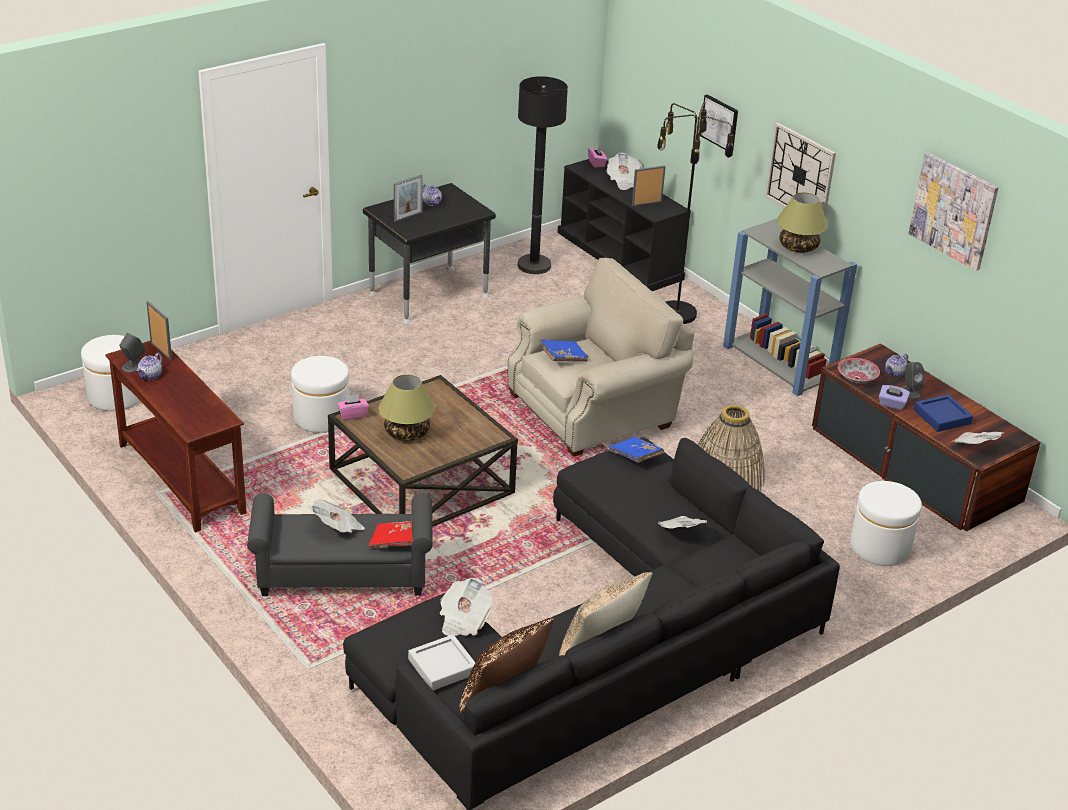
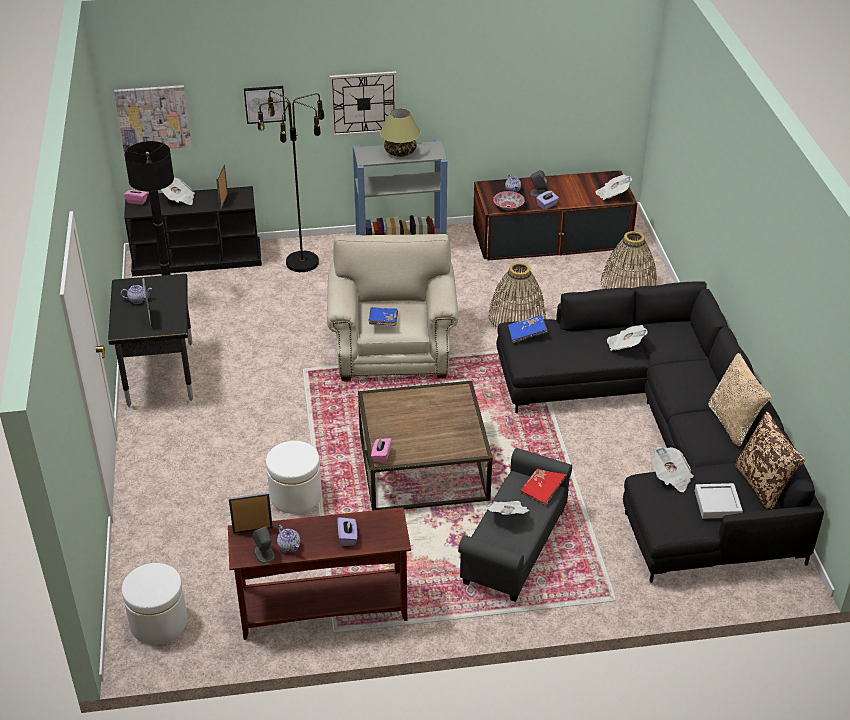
camera: 60 degrees left, 5 degrees up
(181, 403) = (347, 537): none -> purple tissue box
(406, 433) = (426, 434): table lamp -> none
(880, 547) = (628, 285): white ottoman -> basket
(942, 417) = (573, 193): blue tray -> none
(953, 210) = (515, 60): picture -> picture (153, 118)

